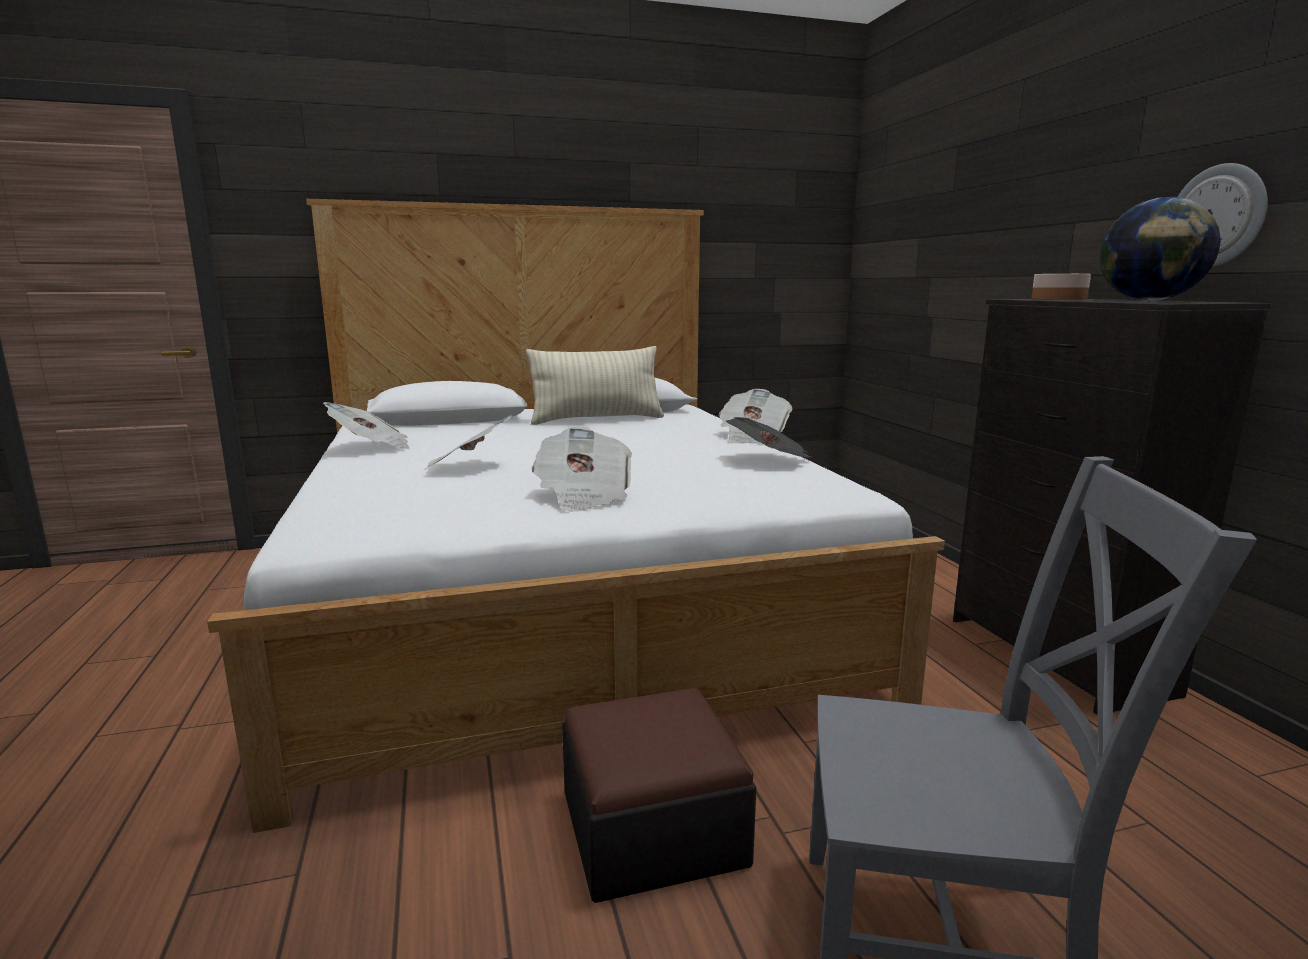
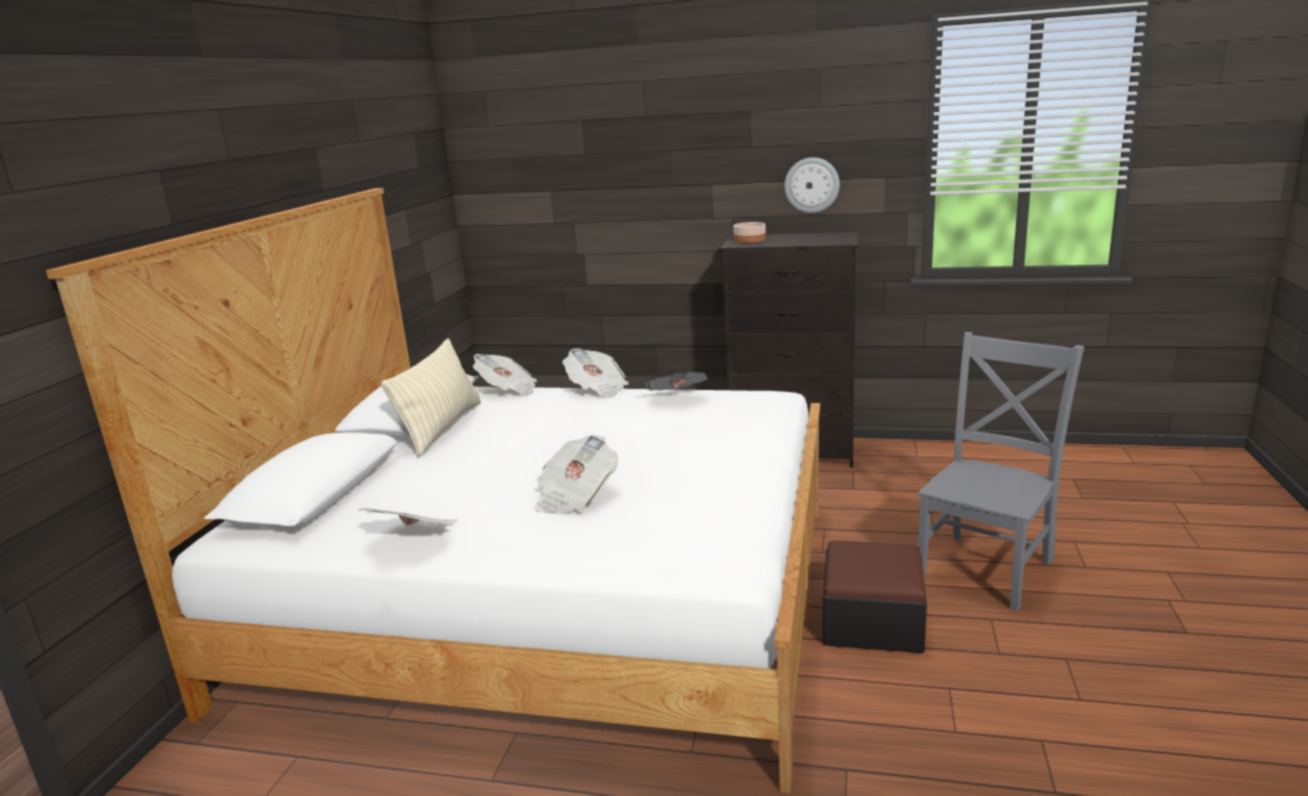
camera: 60 degrees left, 5 degrees up
(583, 496) = (709, 465): newspaper -> newspaper (508, 390)
(1149, 300) = (810, 237): globe -> none

